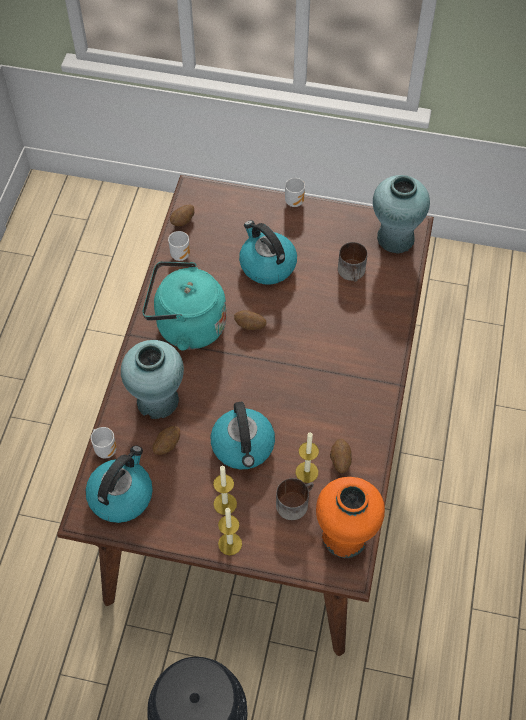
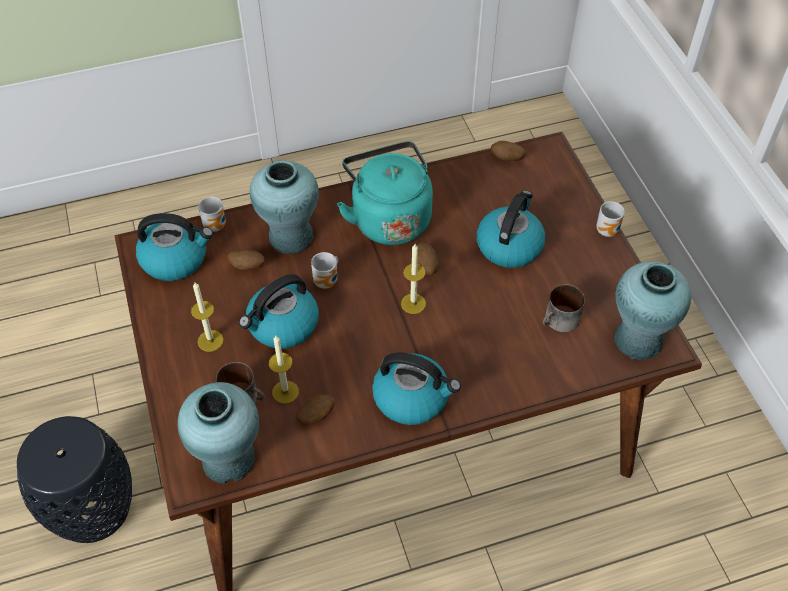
camera: 60 degrees right, 5 degrees down
(180, 254) = (467, 175): mug -> mug (327, 282)
(230, 544) = (169, 365): candle -> candle (413, 303)
(344, 536) = (229, 459): orange vase -> turquoise vase
(361, 392) = (412, 397): none -> kettle

